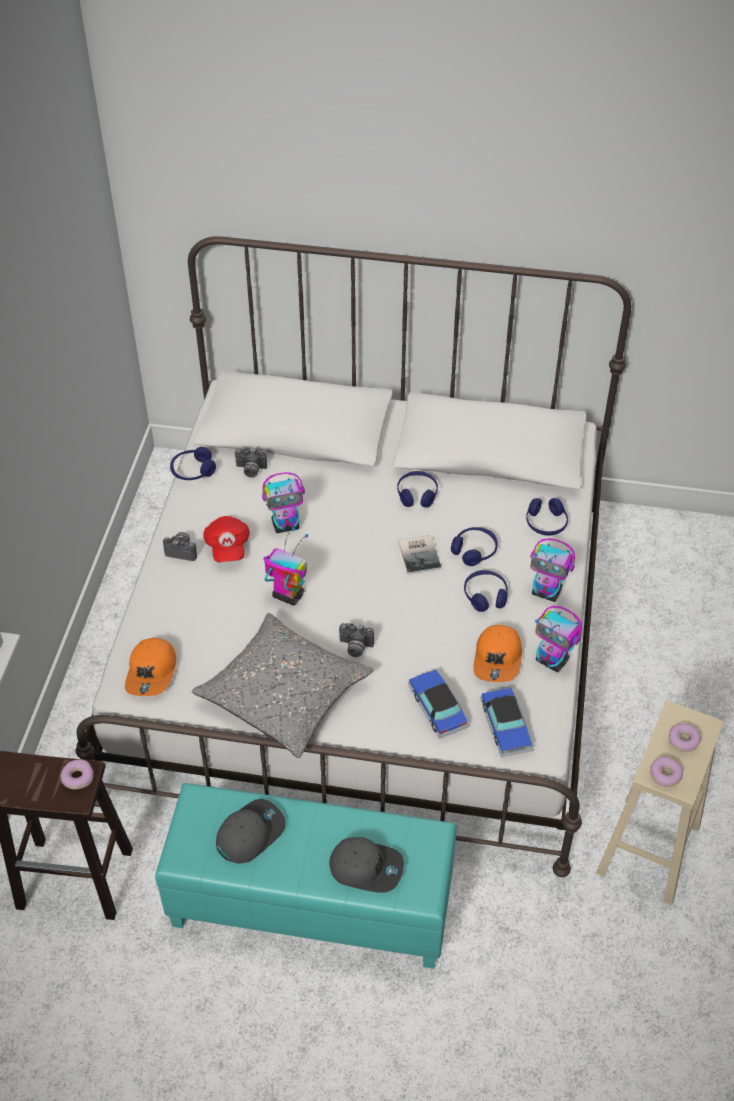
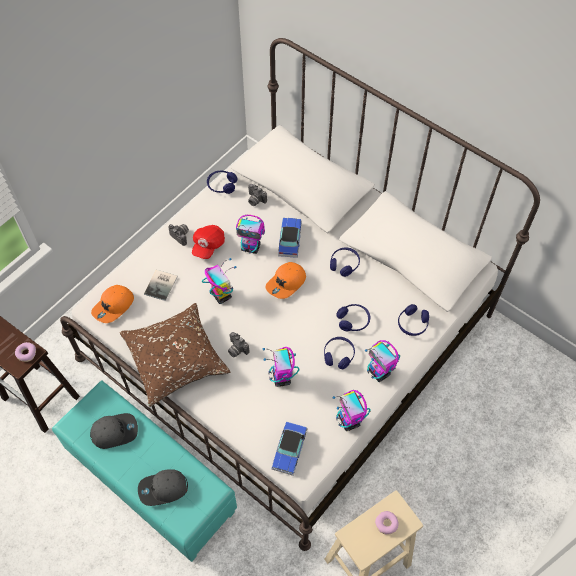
camera: 30 degrees right, 10 degrees up
(284, 694) = (175, 359): grey pillow -> brown pillow
(366, 867) = (163, 489): grey cap -> grey cap turned 120 degrees clockwise
(420, 554) = (318, 306): book -> book (162, 285)
(436, 653) = (281, 378): none -> toy robot
(437, 707) = (257, 415): toy car -> toy car (289, 240)
(498, 659) = (316, 402): orange cap -> orange cap (286, 283)
(665, 775) = (357, 541): donut -> none

